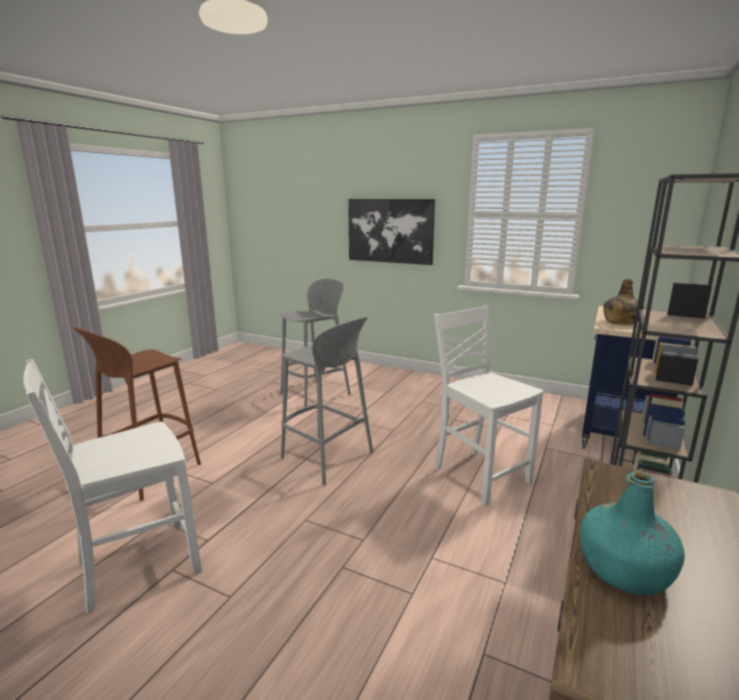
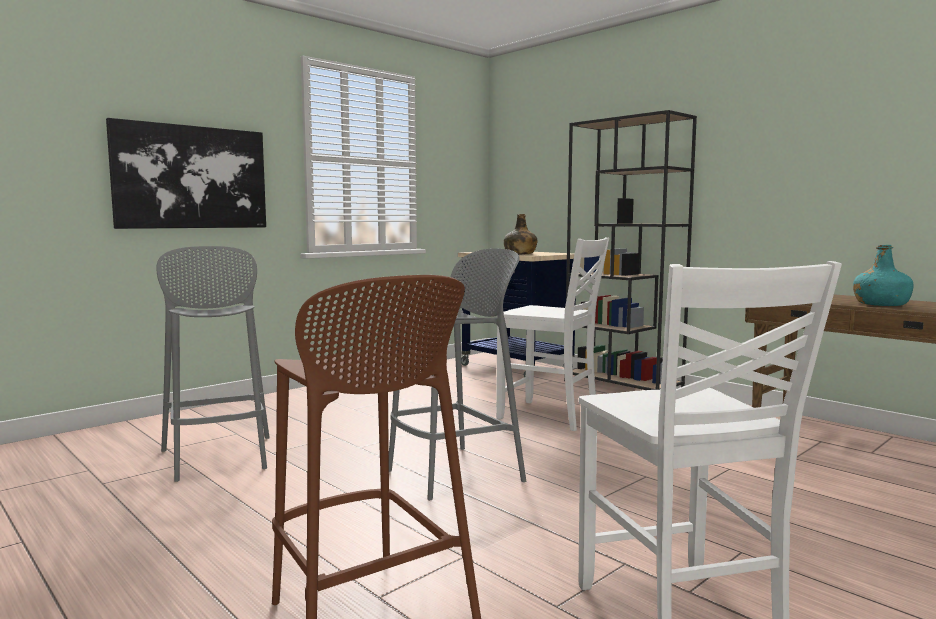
camera: 70 degrees left, 10 degrees down
(479, 475) = (550, 416): white chair -> white chair turned 135 degrees counterclockwise

